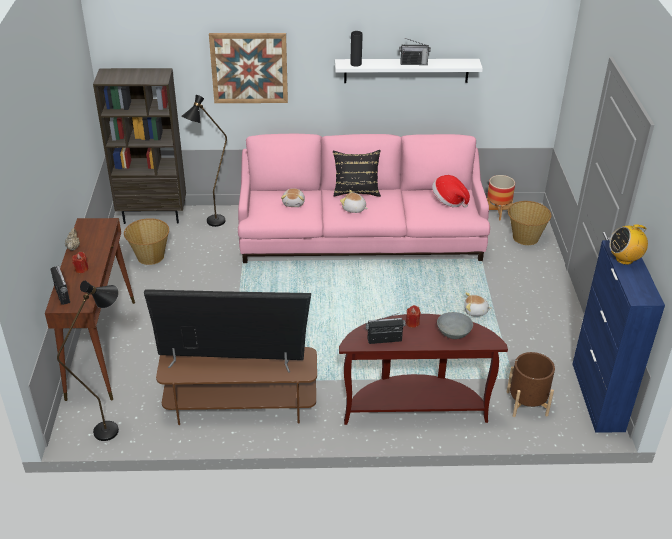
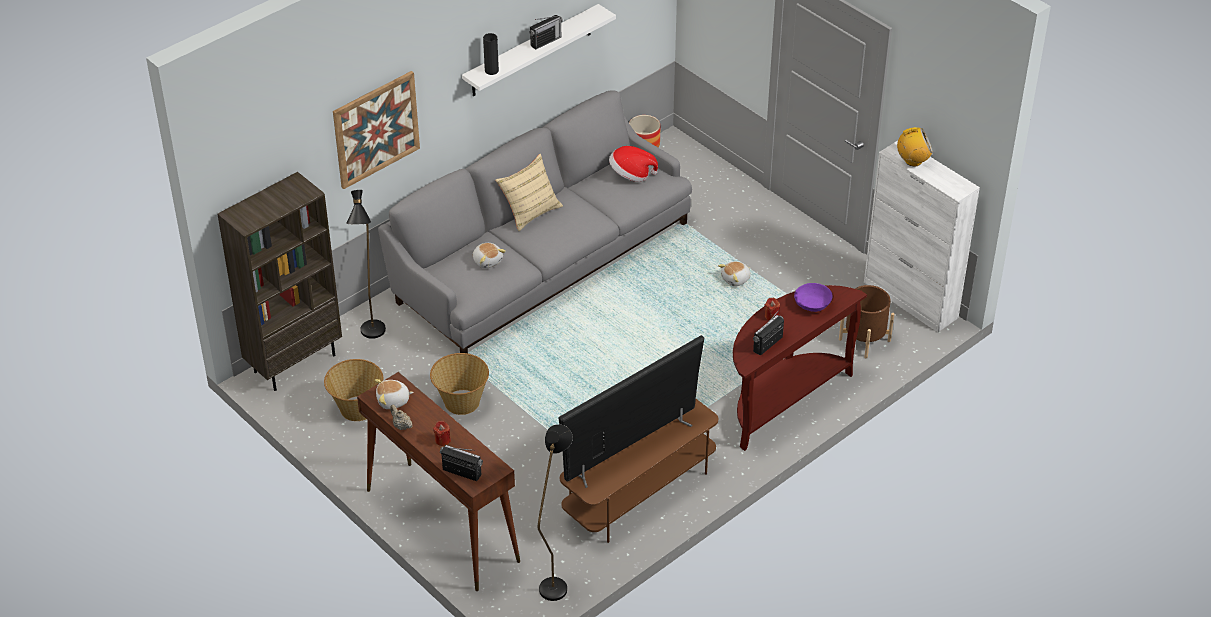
camera: 40 degrees left, 5 degrees up
(354, 209) = (555, 234): plush toy -> plush toy (393, 401)
(356, 190) = (530, 211): black pillow -> beige pillow
(361, 234) = (542, 259): pink sofa -> grey sofa
(454, 333) = (813, 305): grey bowl -> purple bowl
(525, 237) = (697, 175): basket -> basket (461, 402)
(597, 397) = (910, 300): blue cabinet -> white cabinet
(624, 259) = (913, 161): radio -> radio turned 135 degrees counterclockwise

